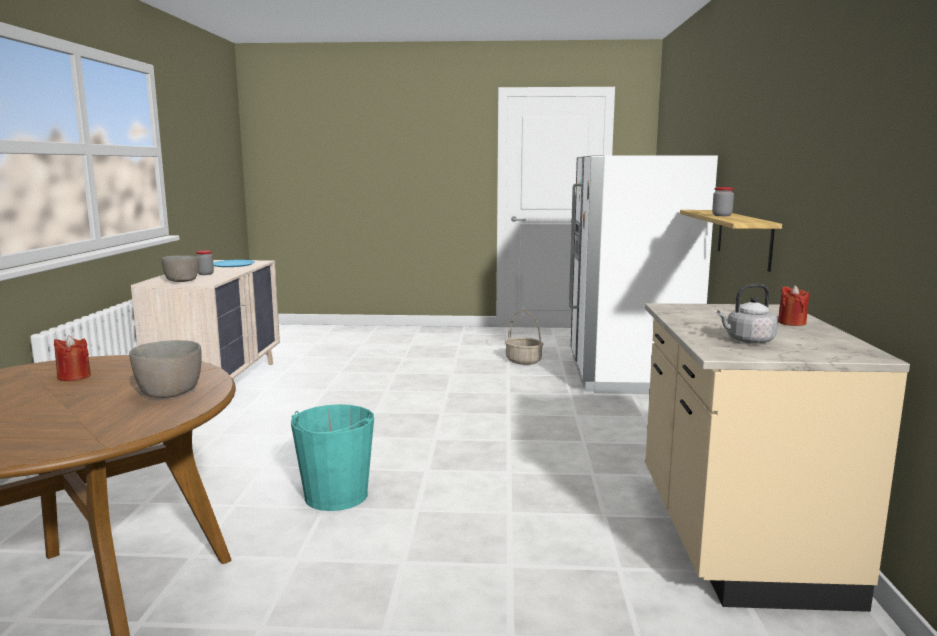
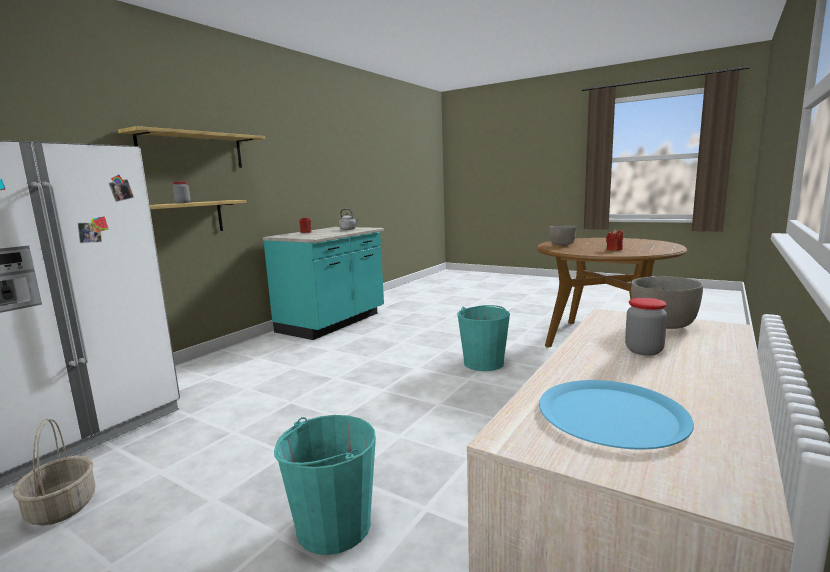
camera: 150 degrees left, 0 degrees up
(371, 378) = (333, 526): none -> turquoise bucket
(734, 538) = (333, 323): beige counter -> turquoise counter
(769, 142) = (192, 151): none -> shelf

